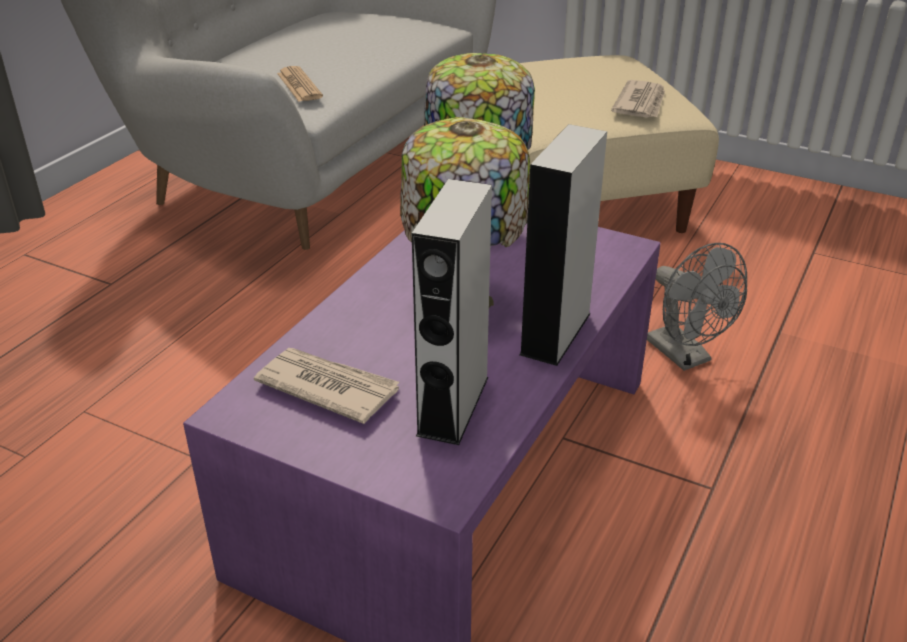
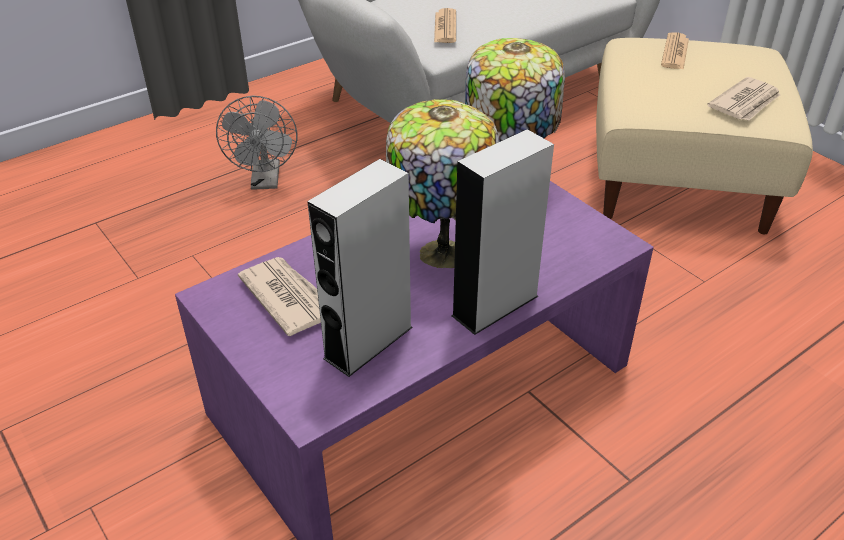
camera: 25 degrees right, 5 degrees up
(543, 72) = (675, 52): none -> newspaper
(685, 356) = (686, 353): grey fan -> grey fan (266, 182)

